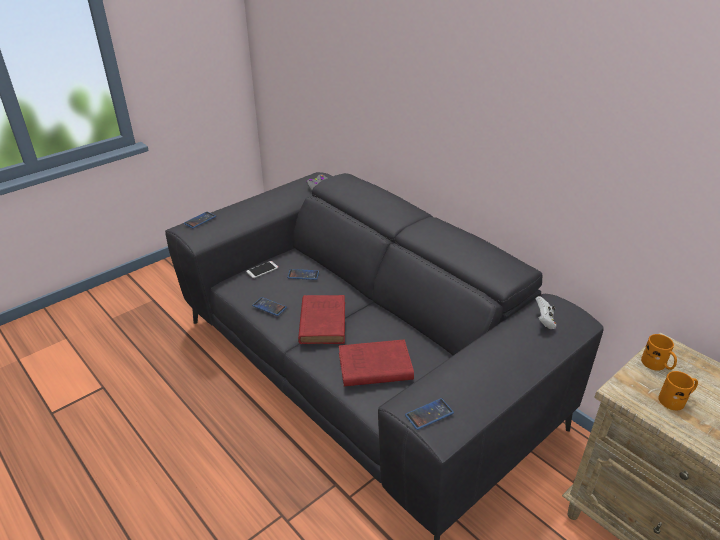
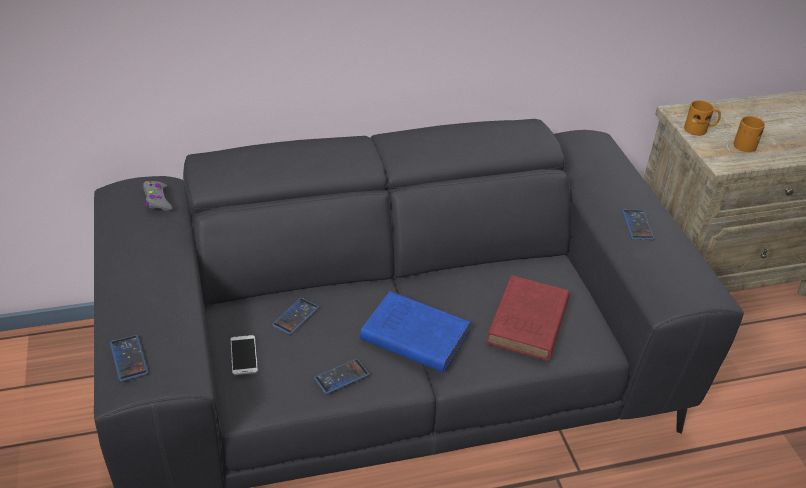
camera: 65 degrees left, 5 degrees up
(322, 321) = (412, 335): red book -> blue book
(429, 414) = (692, 290): phone -> phone (637, 225)
(544, 321) = (593, 159): white game controller -> none

